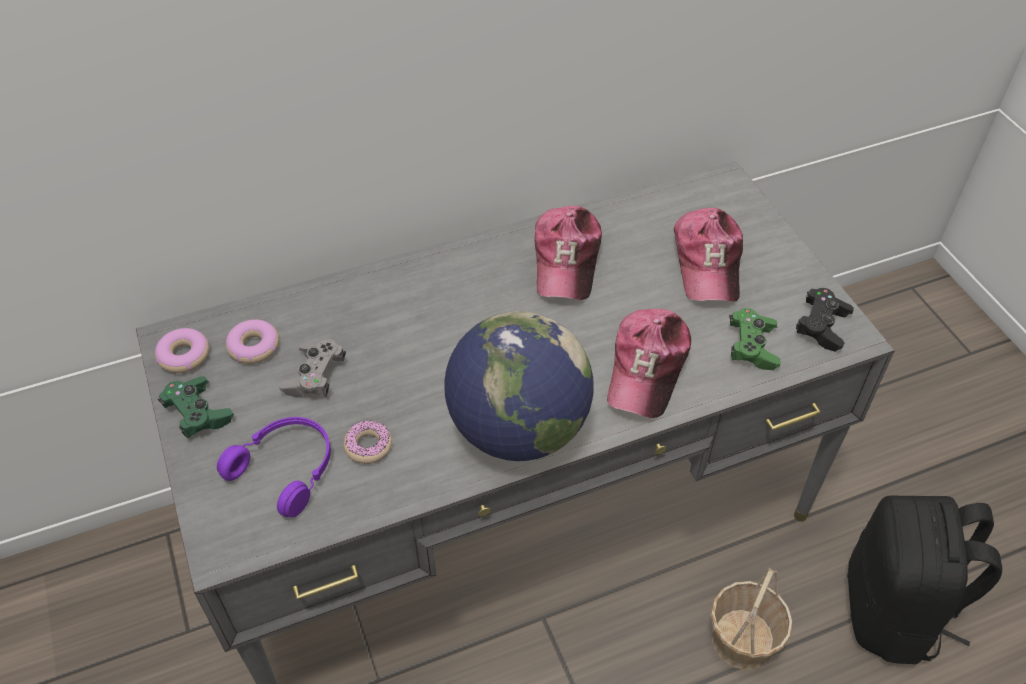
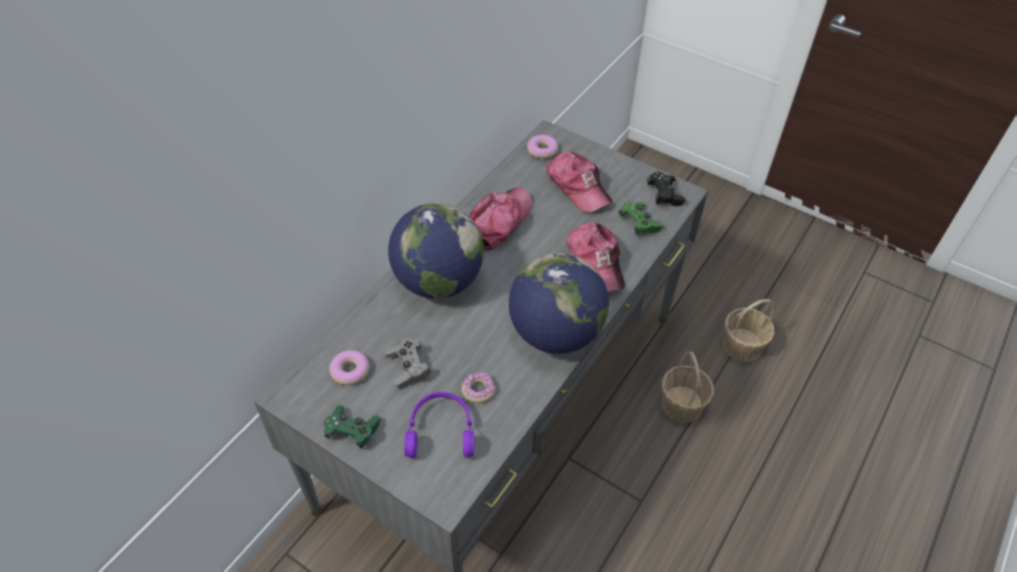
camera: 35 degrees left, 0 degrees up
(184, 356) = (307, 401): donut -> donut (542, 150)
(434, 296) = (438, 282): none -> globe
(566, 260) = (498, 222): cap -> cap turned 120 degrees counterclockwise
(893, 612) = (742, 345): black backpack -> basket

